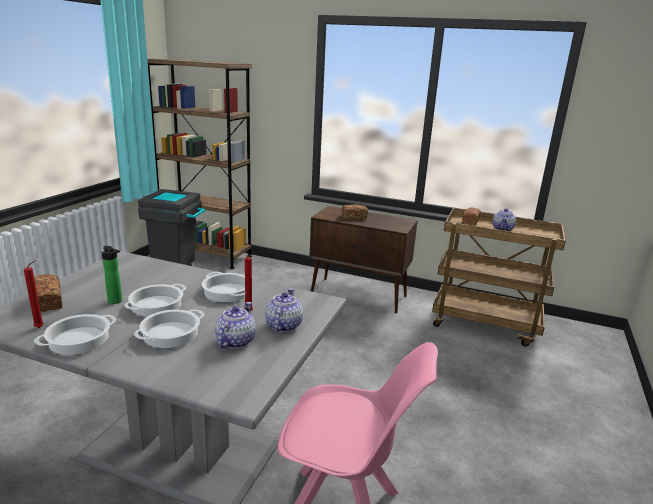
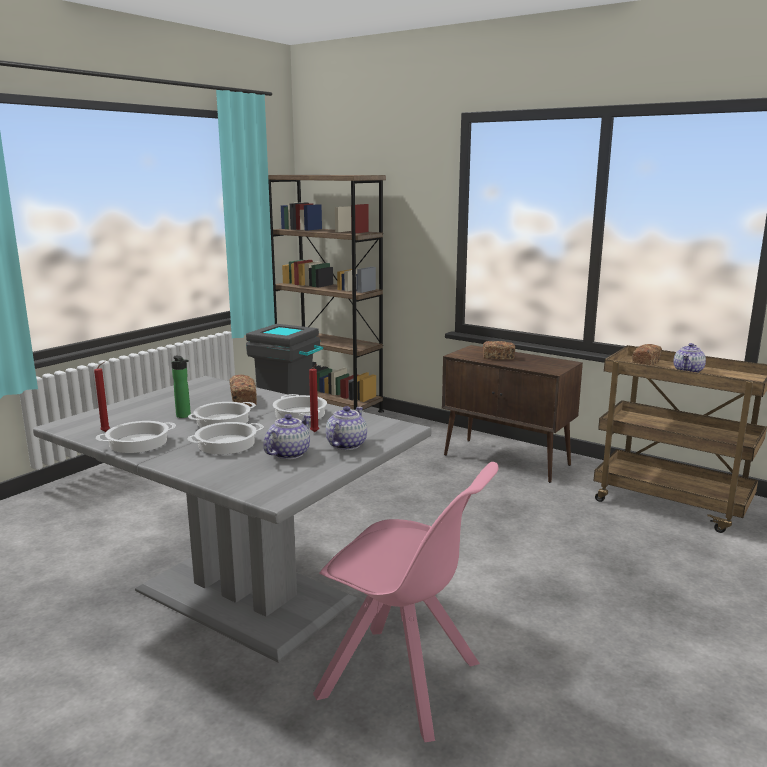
camera: 15 degrees right, 5 degrees down
(49, 302) = (121, 413): bread -> bread (243, 400)

